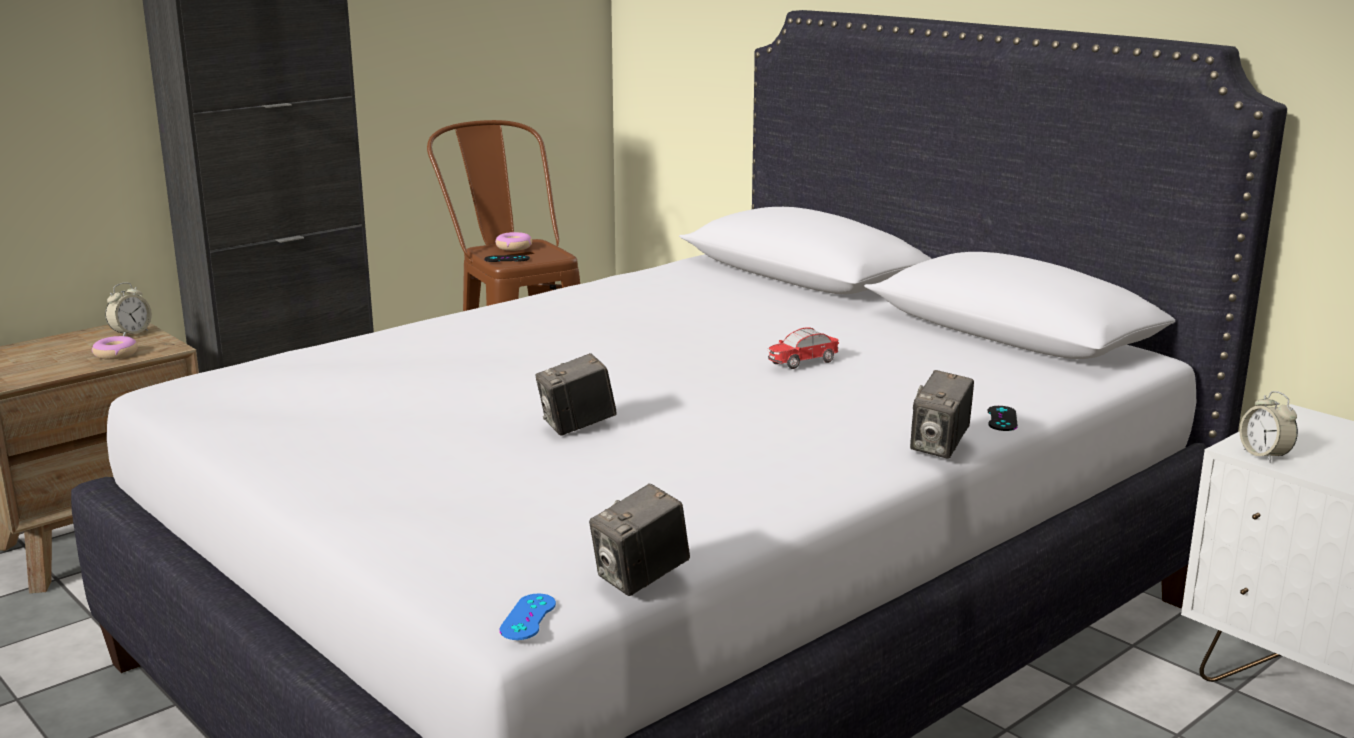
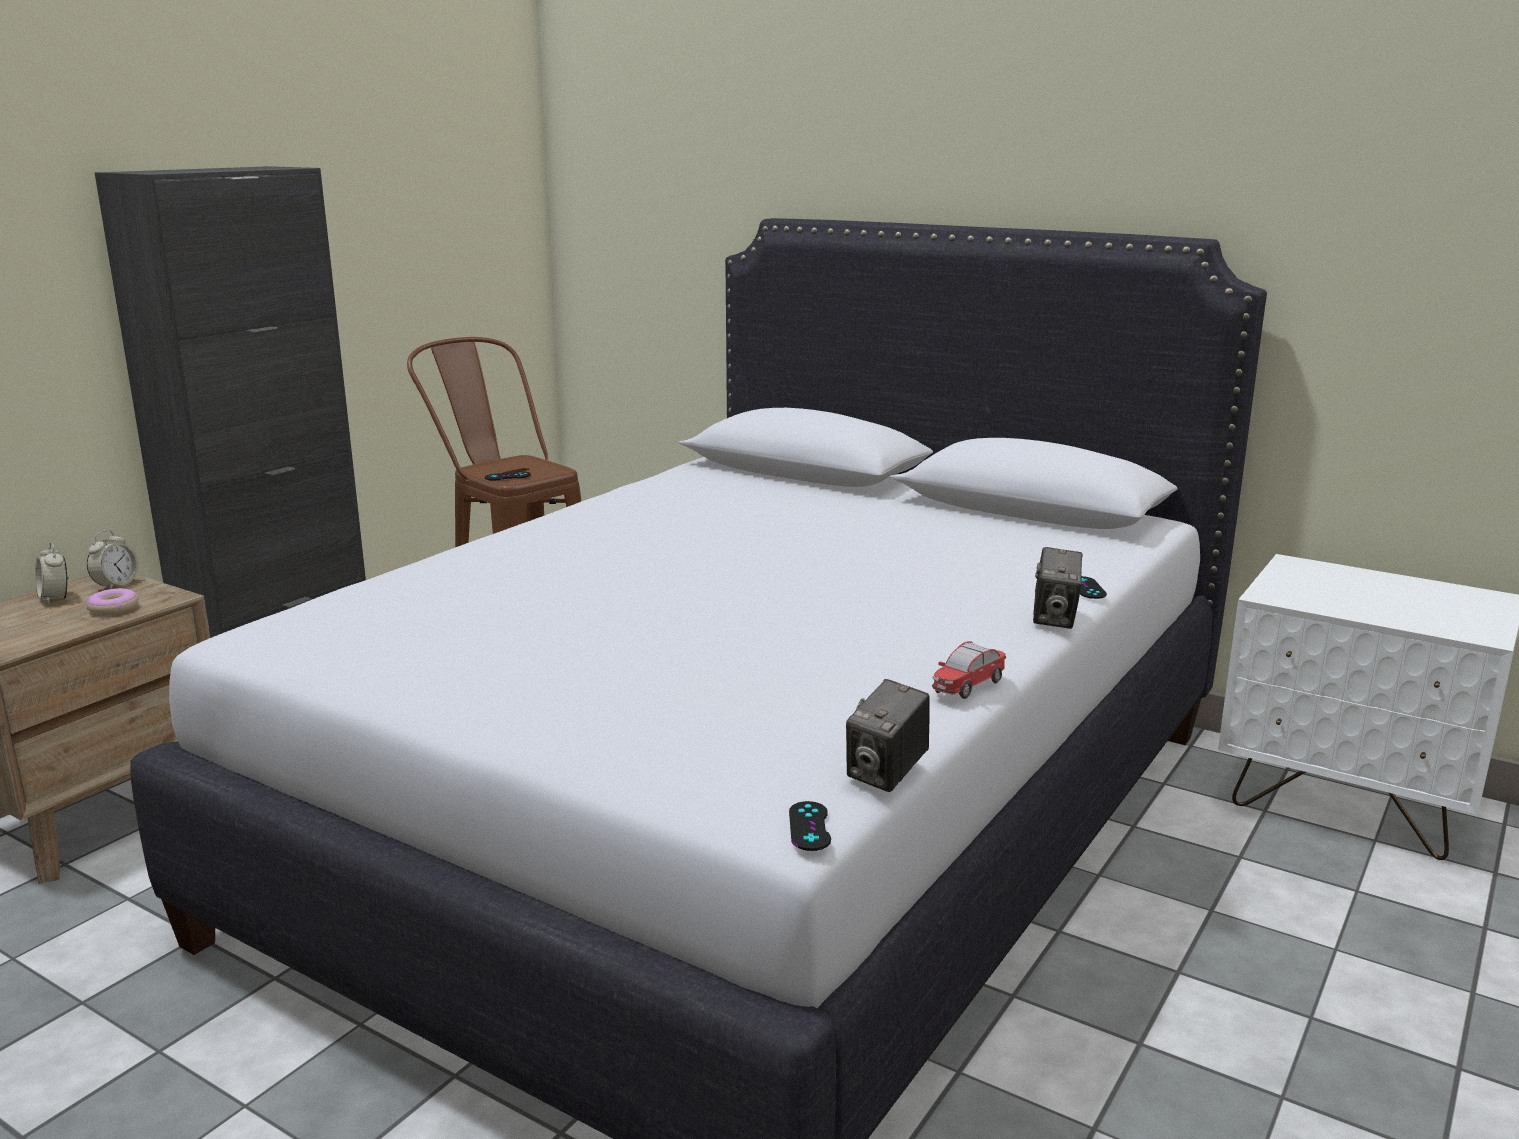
camera: 15 degrees left, 0 degrees up
(513, 247) = (505, 464): donut -> none
(528, 617) = (809, 826): blue game controller -> black game controller
(577, 426) = (708, 634): camera -> none
(803, 363) = (873, 553): toy car -> toy car (968, 687)
(1264, 455) = (1289, 599): alarm clock -> alarm clock (55, 599)

